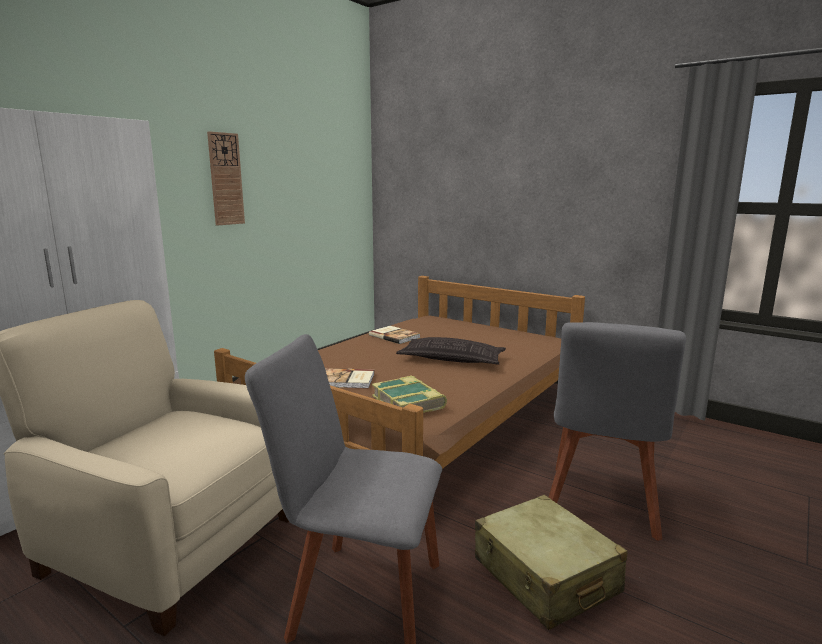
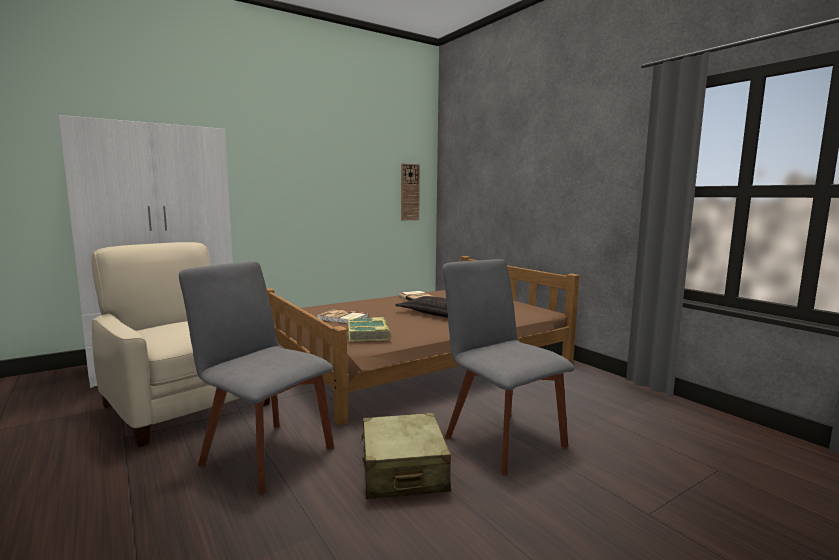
camera: 20 degrees right, 5 degrees down
(226, 179) = (305, 173): wall clock -> wall clock (409, 192)
(601, 505) = (501, 438): grey chair -> grey chair turned 105 degrees clockwise

